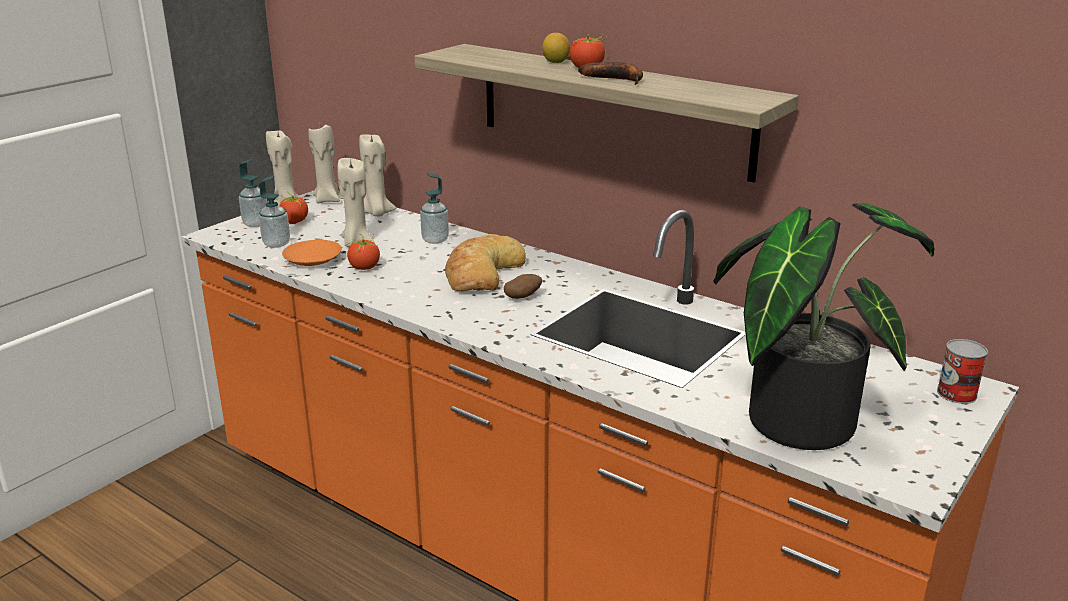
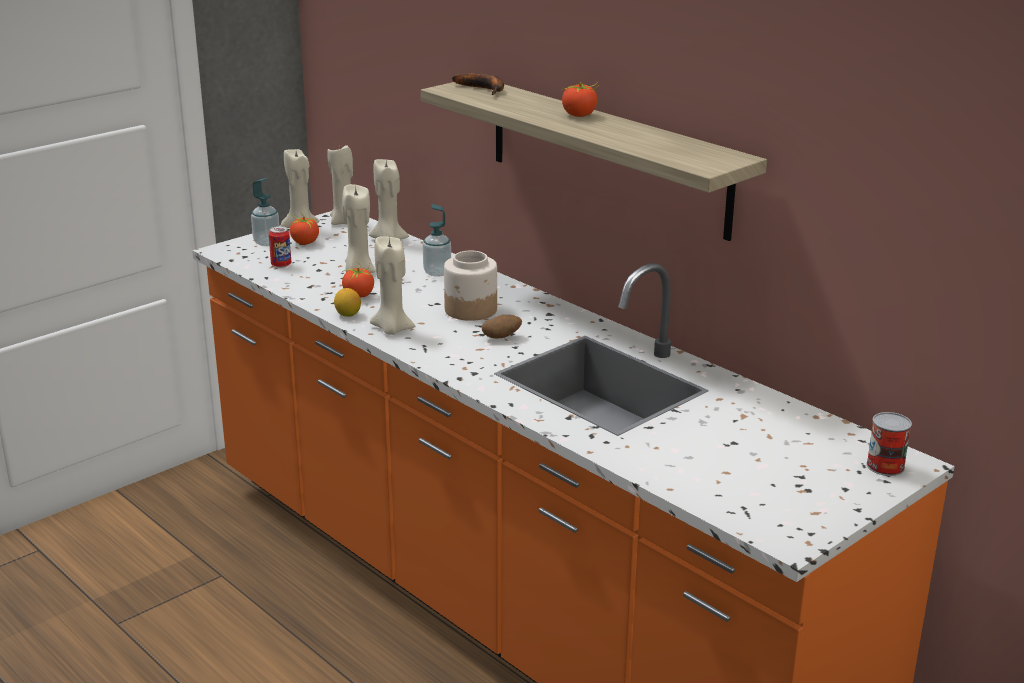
camera: 10 degrees right, 0 degrees up
(276, 244) = (281, 265): soap dispenser -> can
(313, 259) = (311, 283): orange plate -> none
(409, 298) = (392, 329): none -> beige candle
(481, 273) = (471, 310): bread -> jar
(556, 62) = (553, 105): lemon -> lemon (348, 314)
(617, 79) = (600, 130): banana -> banana (484, 89)
(798, 415) = (715, 470): potted plant -> none

